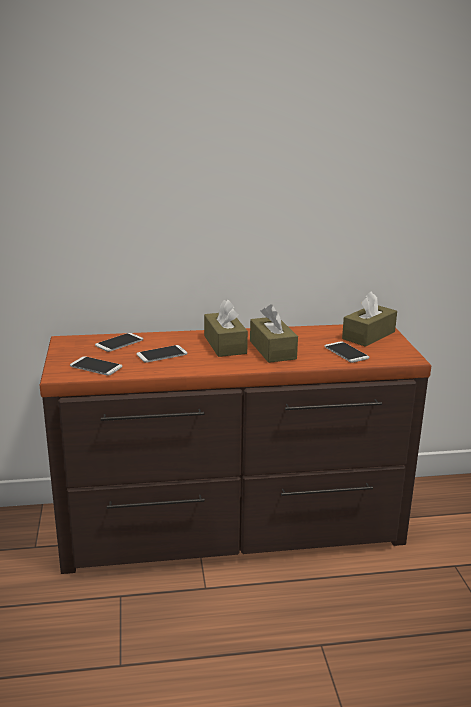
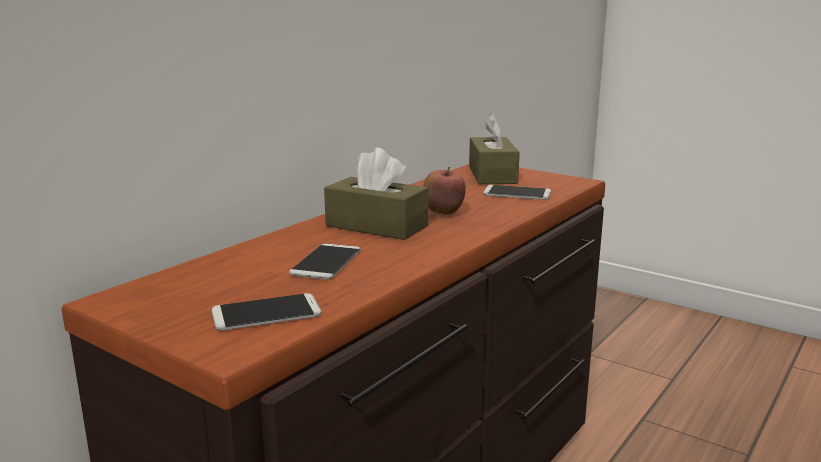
camera: 45 degrees left, 5 degrees down
(119, 343) = (222, 271): phone -> none
(272, 350) = (443, 214): brown tissue box -> apple

